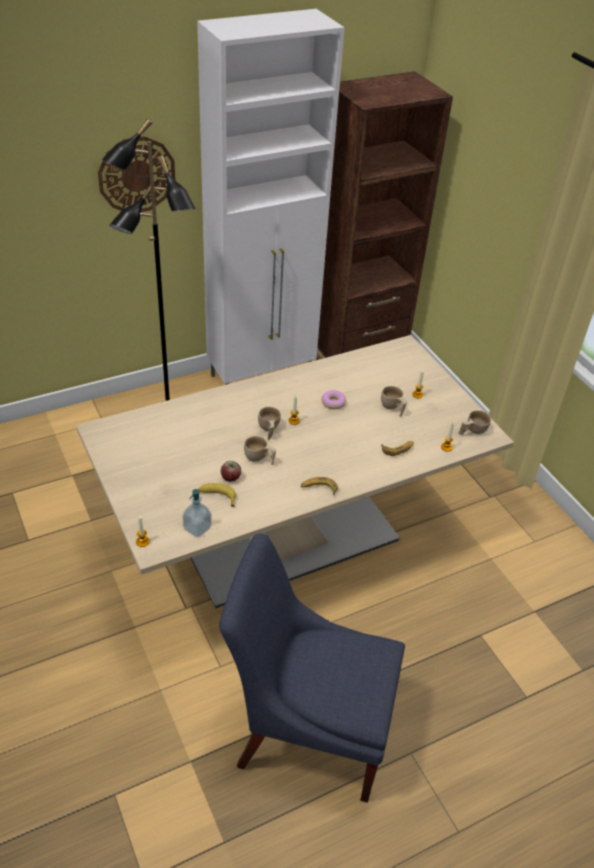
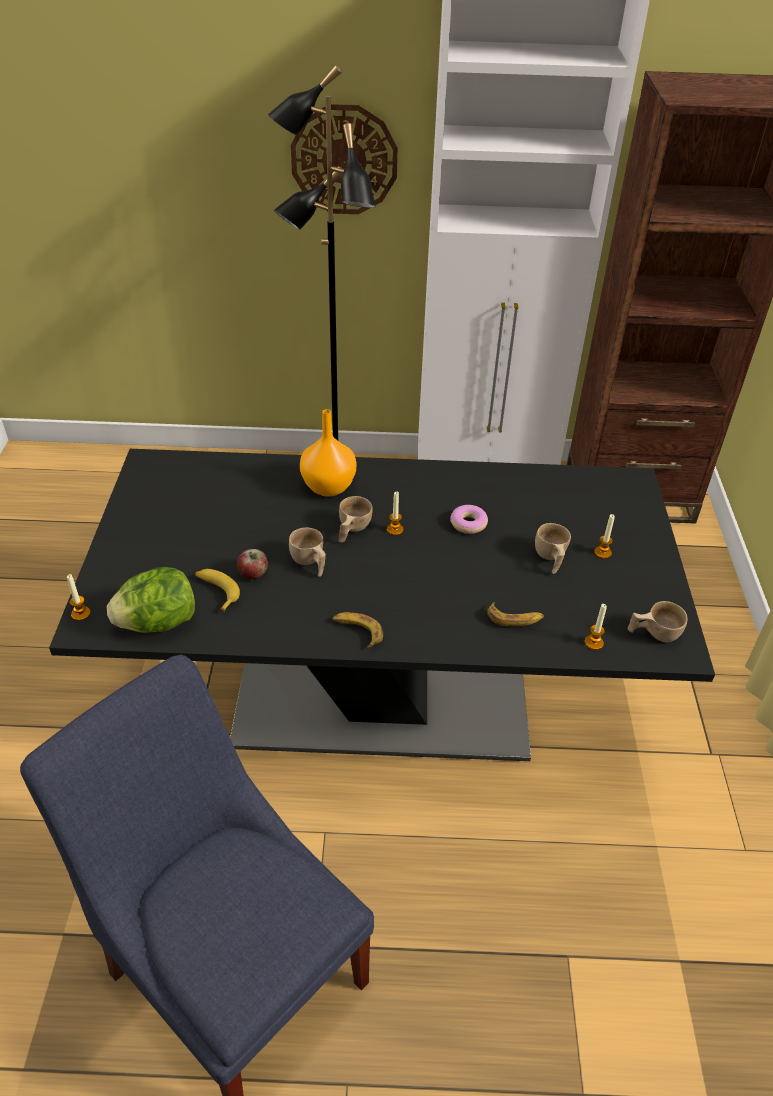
camera: 30 degrees right, 0 degrees up
(197, 528) = (159, 622): soap dispenser -> lettuce
(232, 407) = (327, 487): none -> orange vase
(289, 539) = (382, 698): beige dining table -> black dining table

